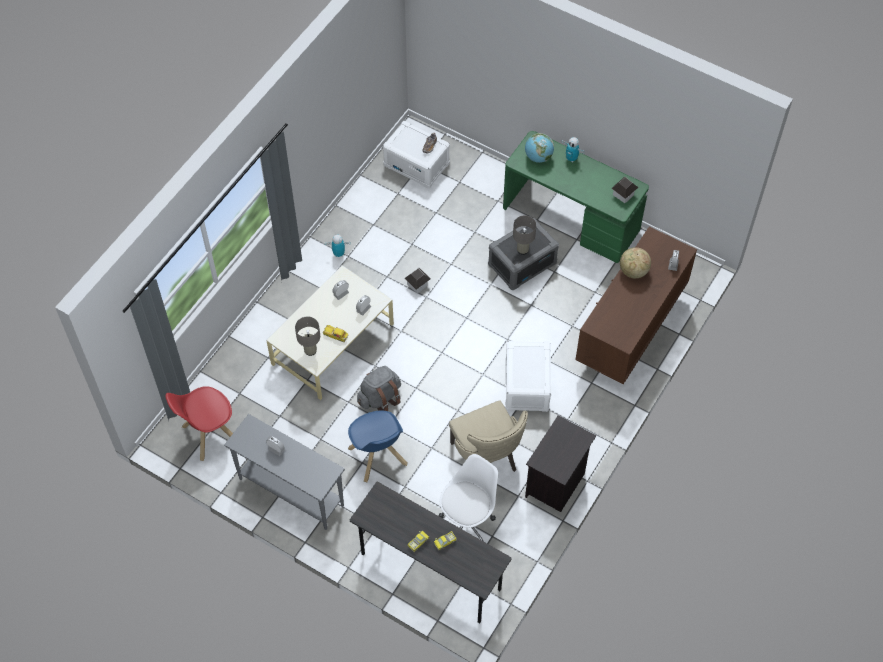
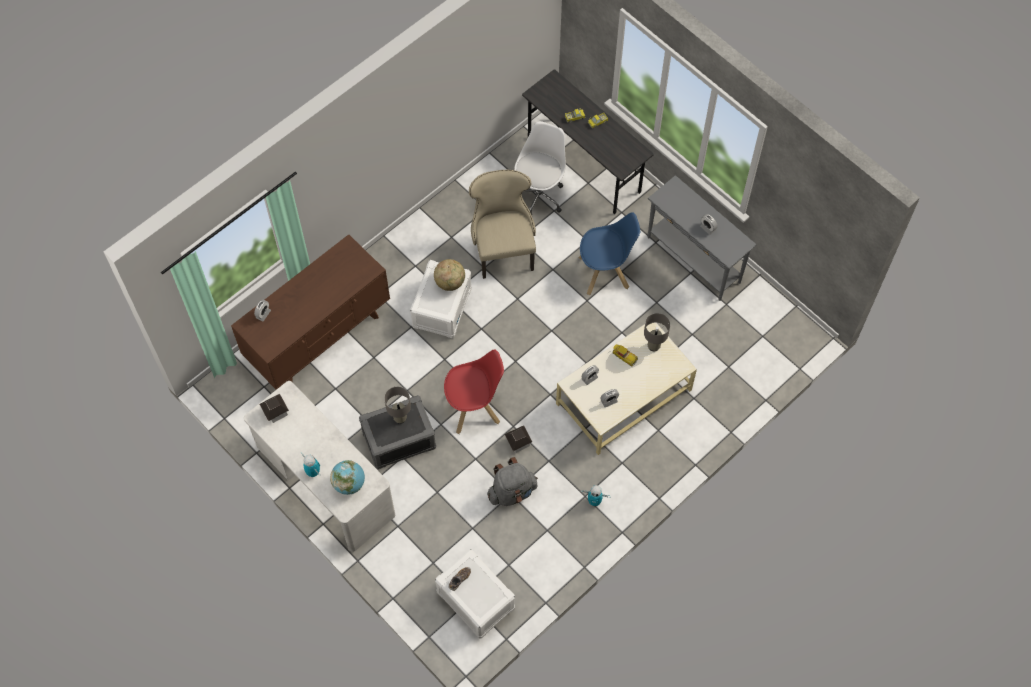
camera: 165 degrees left, 5 degrees up
(209, 434) = (764, 332): red chair -> red chair (474, 407)
(378, 457) = (605, 272): blue chair -> blue chair turned 90 degrees clockwise
(380, 398) = (589, 328): grey backpack -> grey backpack (512, 492)
(468, 524) = (539, 196): white office chair -> white office chair turned 150 degrees clockwise
(556, 484) = (448, 211): black nightstand -> none
(571, 218) = (324, 482): green desk -> white desk
(633, 271) = (306, 316): globe -> globe (450, 282)

